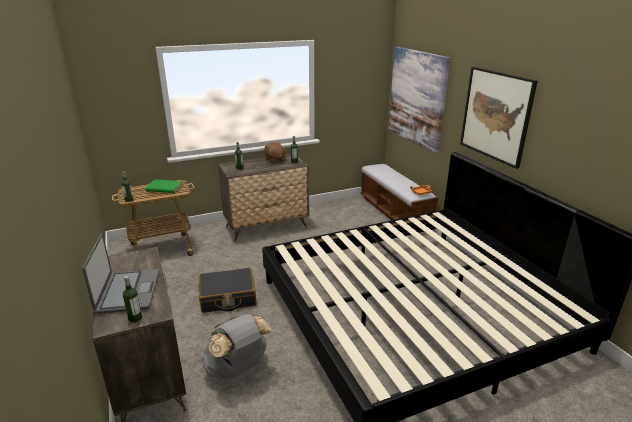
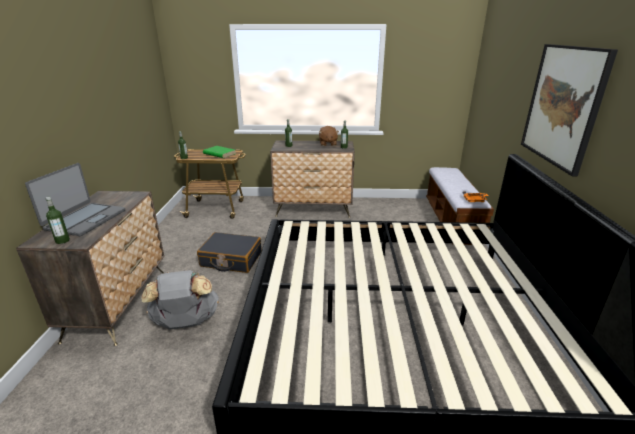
camera: 25 degrees right, 0 degrees up
(417, 97) = (493, 92): picture -> none

